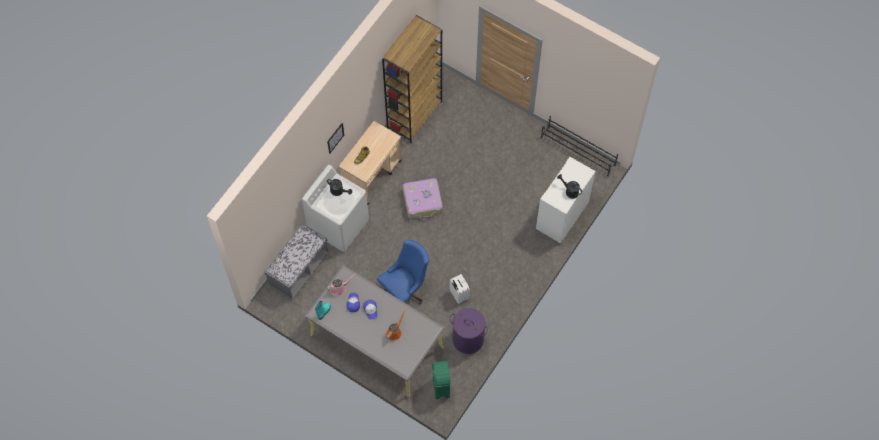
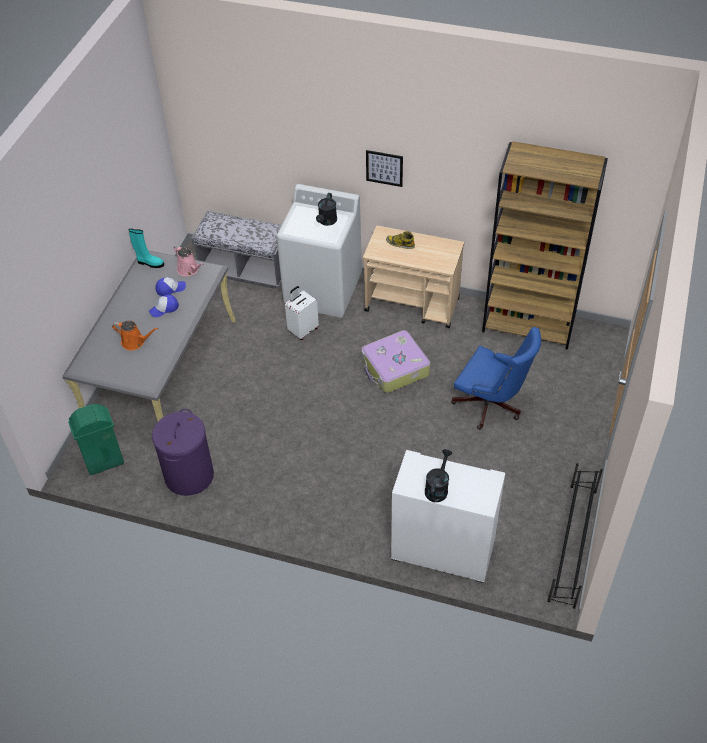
camera: 75 degrees right, 15 degrees down
(405, 289) = (249, 383): blue office chair -> blue office chair (491, 406)
(458, 295) = (258, 446): white suitcase -> white suitcase (303, 330)

